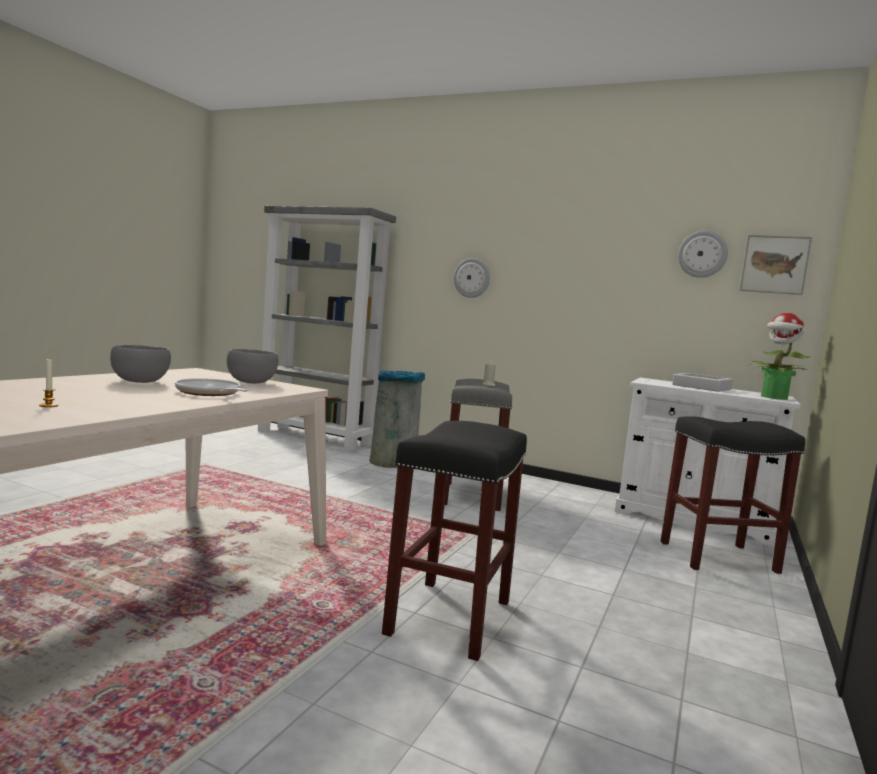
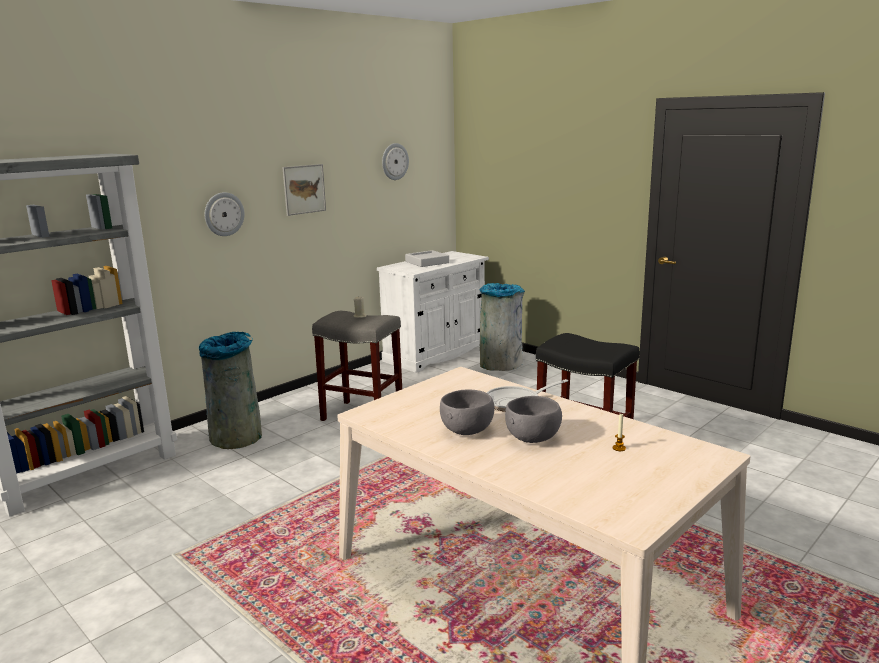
camera: 70 degrees left, 10 degrees up
(251, 382) = (439, 390): grey bowl -> grey bowl (533, 438)
(717, 557) = (501, 365): black stool -> grey trash can
(774, 264) = (430, 163): picture -> picture (304, 189)
(774, 397) = (466, 256): potted plant -> none

